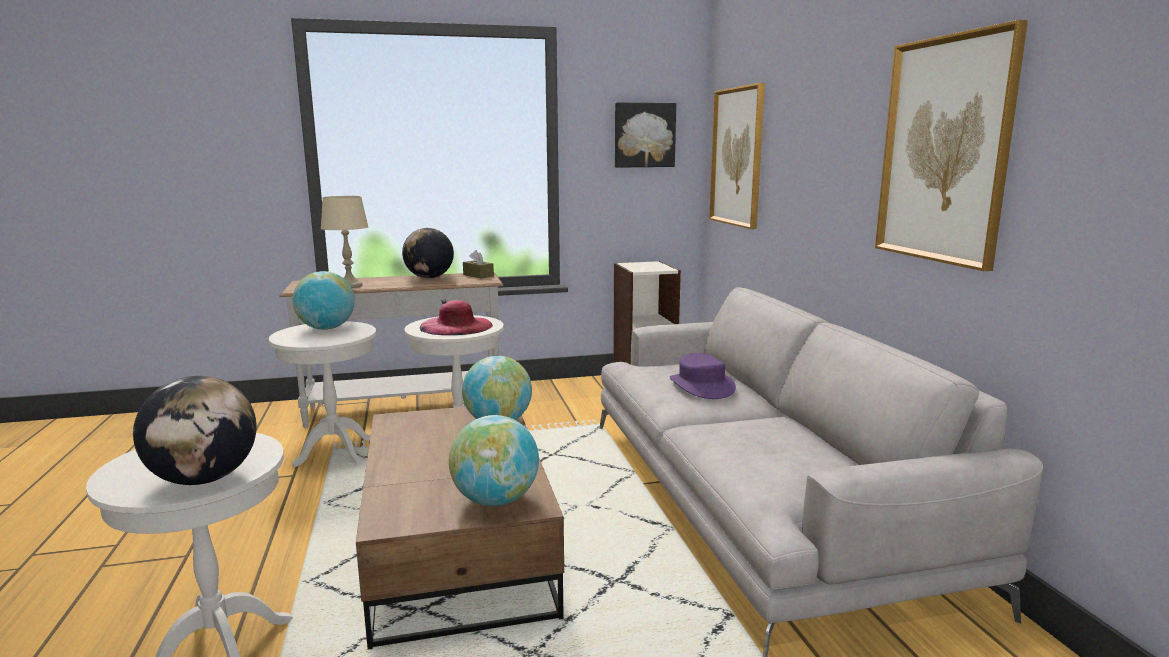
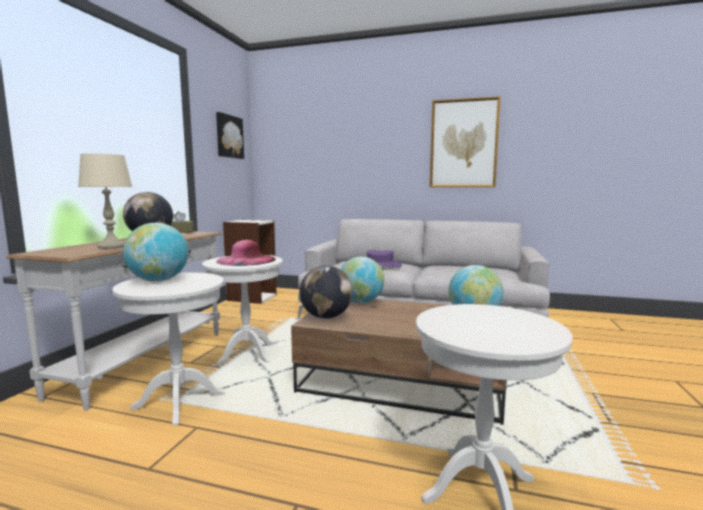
camera: 60 degrees left, 5 degrees down
(204, 479) = (525, 320): globe -> globe (326, 317)
(737, 157) = (292, 153): picture -> none

